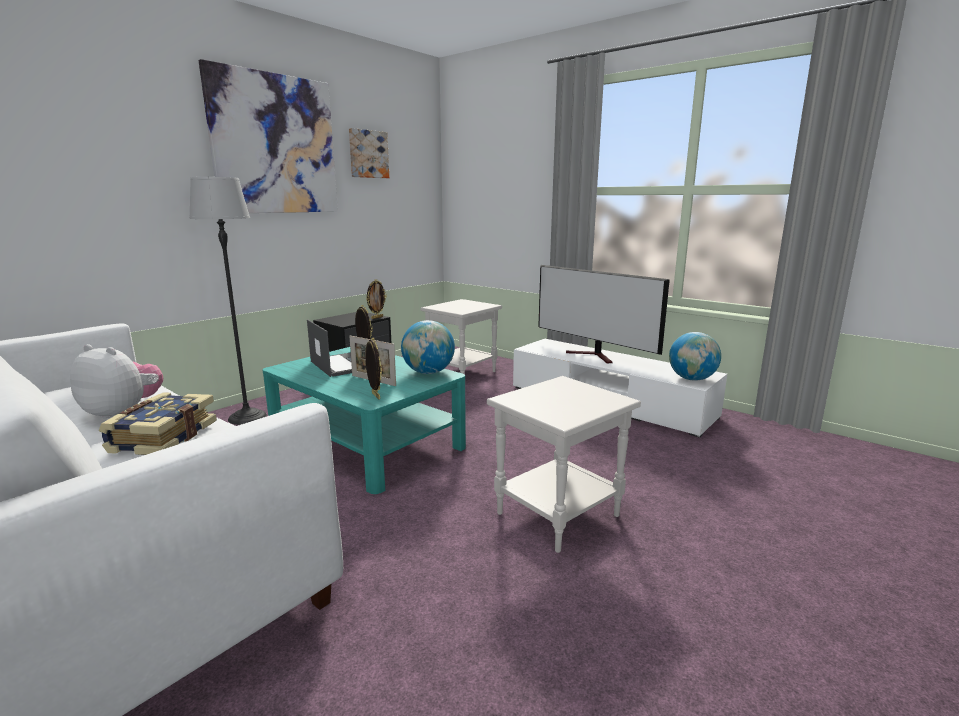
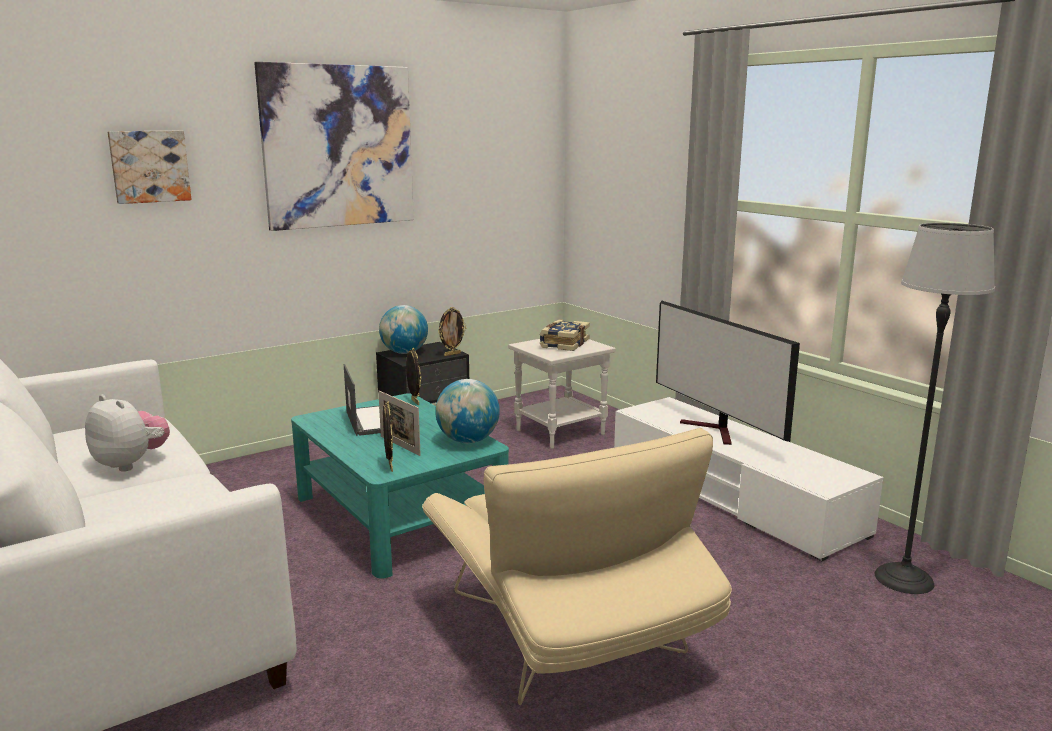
camera: 15 degrees right, 0 degrees up
(162, 437) = (152, 496): book -> book (563, 344)
(247, 417) = (283, 467): floor lamp -> floor lamp (903, 579)
(368, 154) = (458, 146): picture -> picture (149, 166)
(558, 516) = (568, 634): white side table -> beige armchair
(692, 379) = (822, 480): globe -> globe (404, 353)

